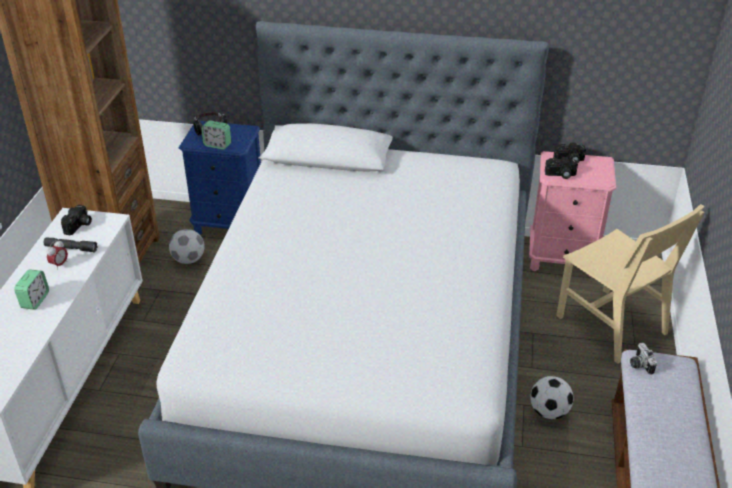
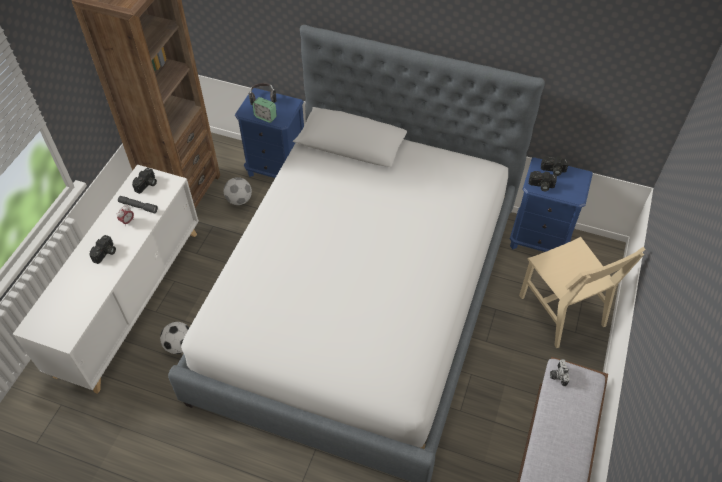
camera: 10 degrees right, 15 degrees up
(35, 300) = (105, 253): alarm clock -> camera
(549, 411) = (489, 383): football -> football (179, 345)
(562, 259) = (539, 240): pink nightstand -> blue nightstand

